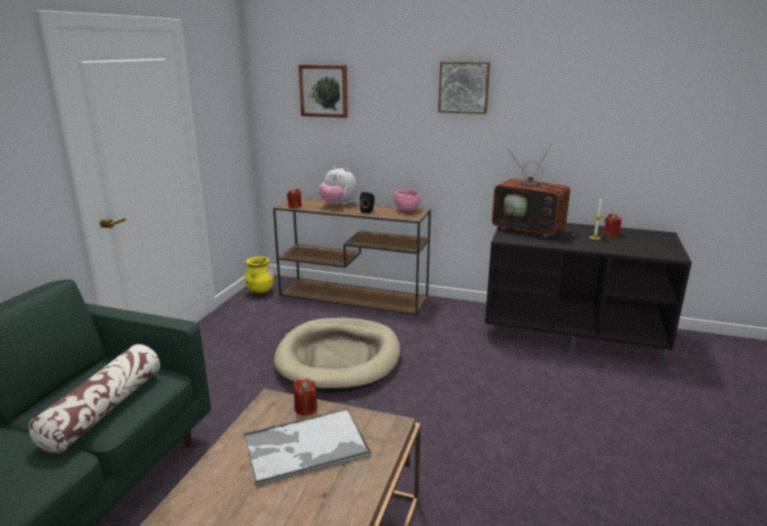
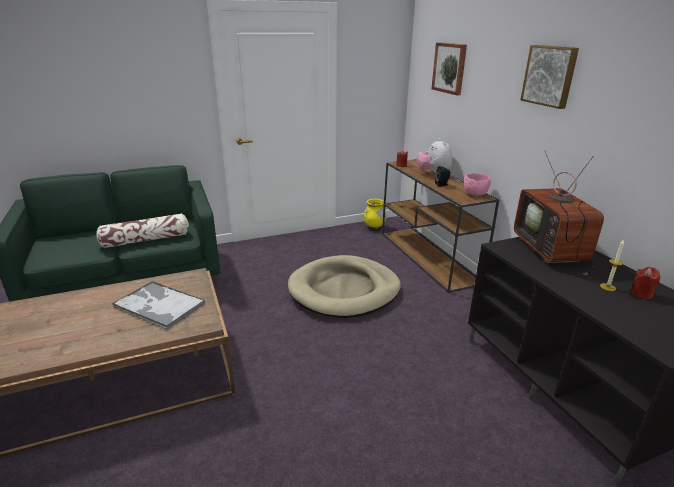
camera: 50 degrees right, 5 degrees up
(305, 408) = (197, 288): red candle -> none

